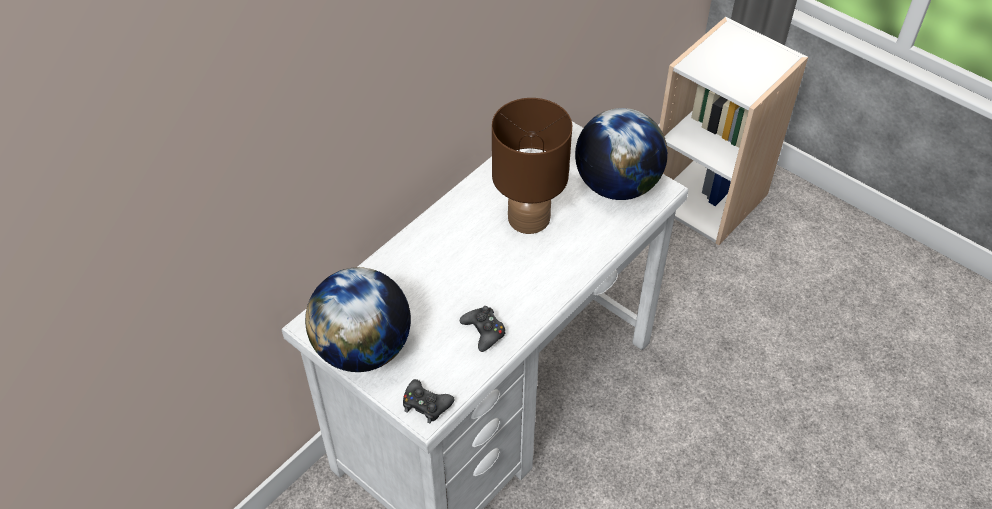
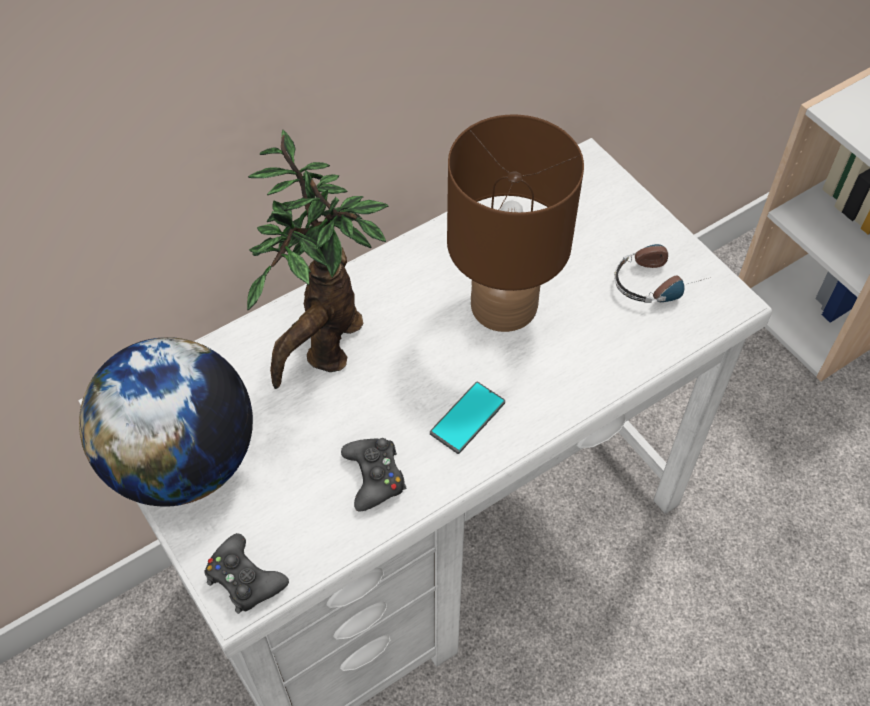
camera: 15 degrees right, 5 degrees up
(428, 265) = (325, 349): none -> potted plant
(528, 287) = (467, 418): none -> phone
(616, 185) = (658, 281): globe -> headphones

